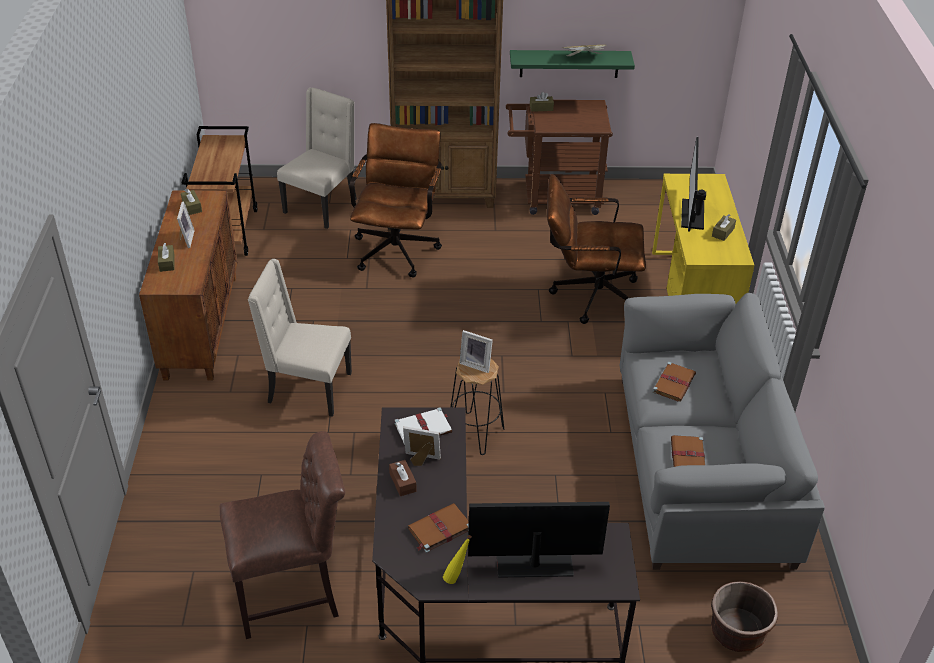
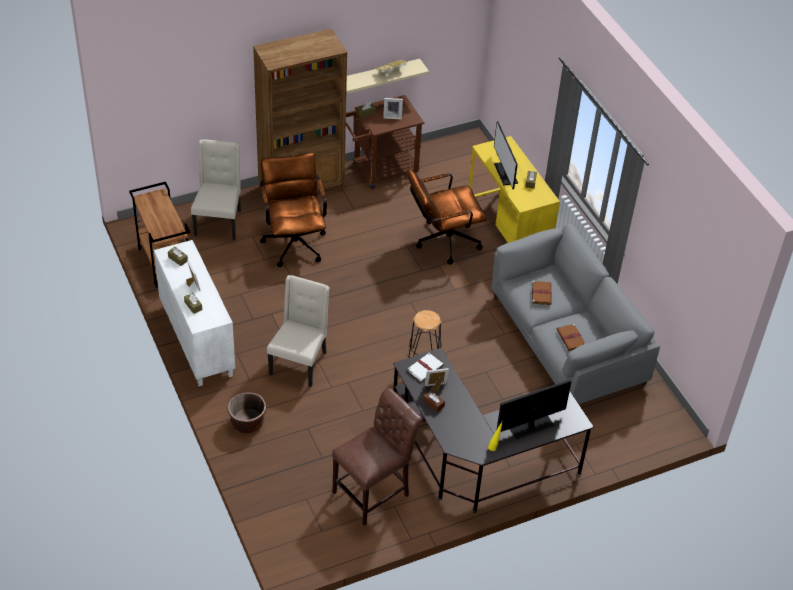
camera: 25 degrees left, 5 degrees up
(200, 325) = (196, 340): brown cabinet -> white cabinet
(307, 389) = (299, 363): beige chair -> beige chair turned 120 degrees clockwise
(439, 529) = (469, 424): brown book -> none
(476, 364) = (425, 317): picture frame -> picture frame (392, 116)
(569, 63) = (378, 76): green shelf -> beige shelf
(737, 632) = (629, 431): brown planter -> brown planter (247, 422)

